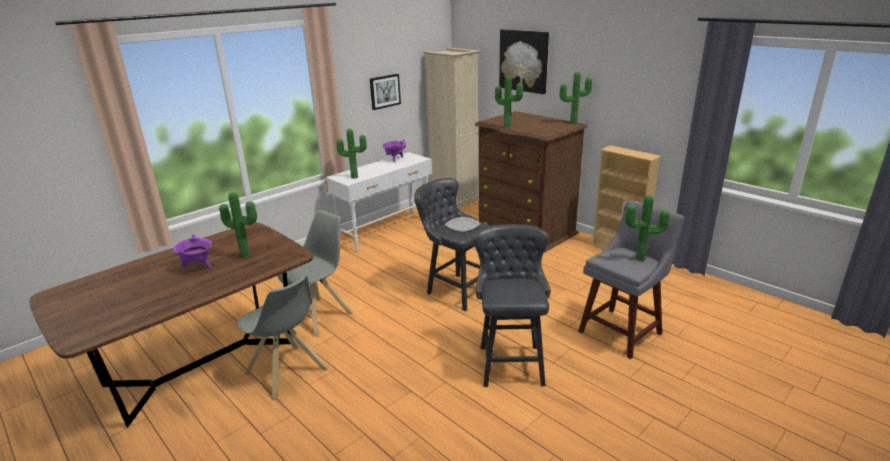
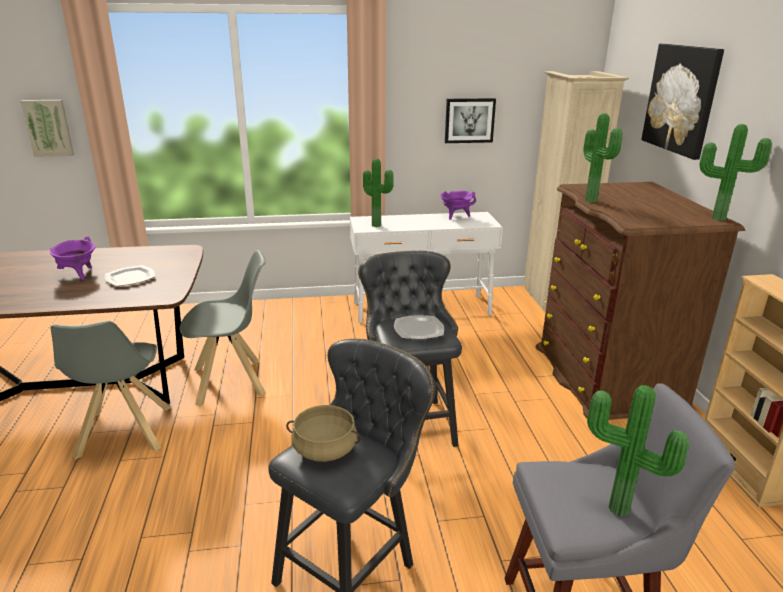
camera: 35 degrees right, 0 degrees up
(62, 157) = (49, 128): none -> picture
(246, 255) = (131, 278): potted plant -> plate
(504, 289) = (324, 450): none -> beige cooking pot

